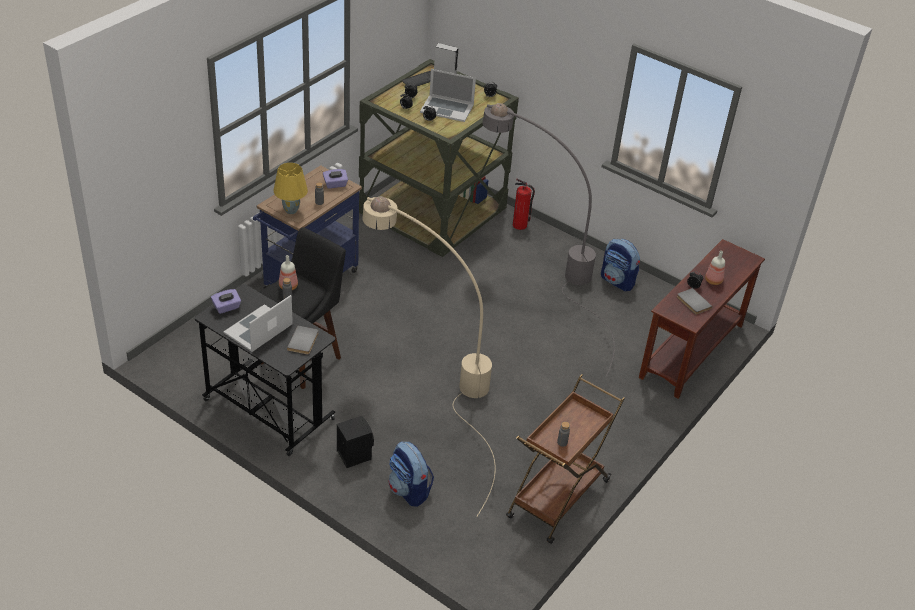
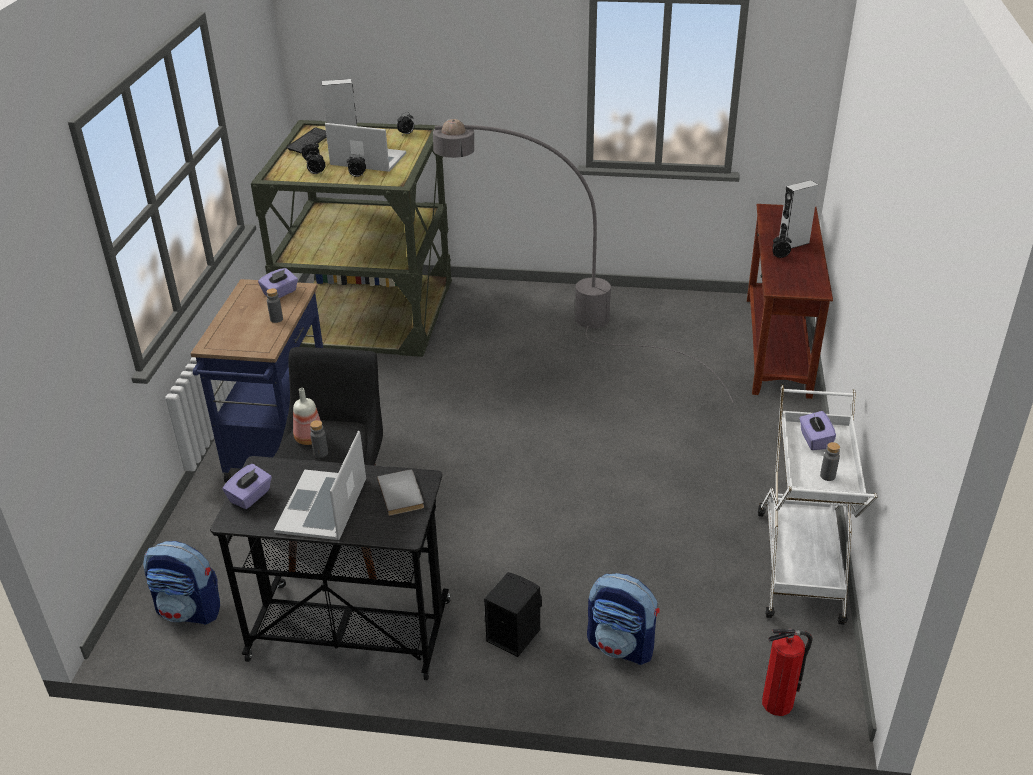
camera: 25 degrees left, 5 degrees down
(291, 210) = (246, 341): yellow table lamp -> none
(434, 385) = (538, 502): beige floor lamp -> none
(447, 108) = (368, 159): laptop -> laptop turned 150 degrees counterclockwise
(520, 225) = (482, 292): fire extinguisher -> fire extinguisher (778, 703)
(557, 499) = (799, 568): brown cart -> white cart
(578, 418) = (814, 440): none -> purple tissue box
(617, 281) = (637, 308): backpack -> backpack (190, 610)
(692, 303) = (797, 272): grey book -> none
(714, 281) = (793, 244): bottle -> grey speaker

